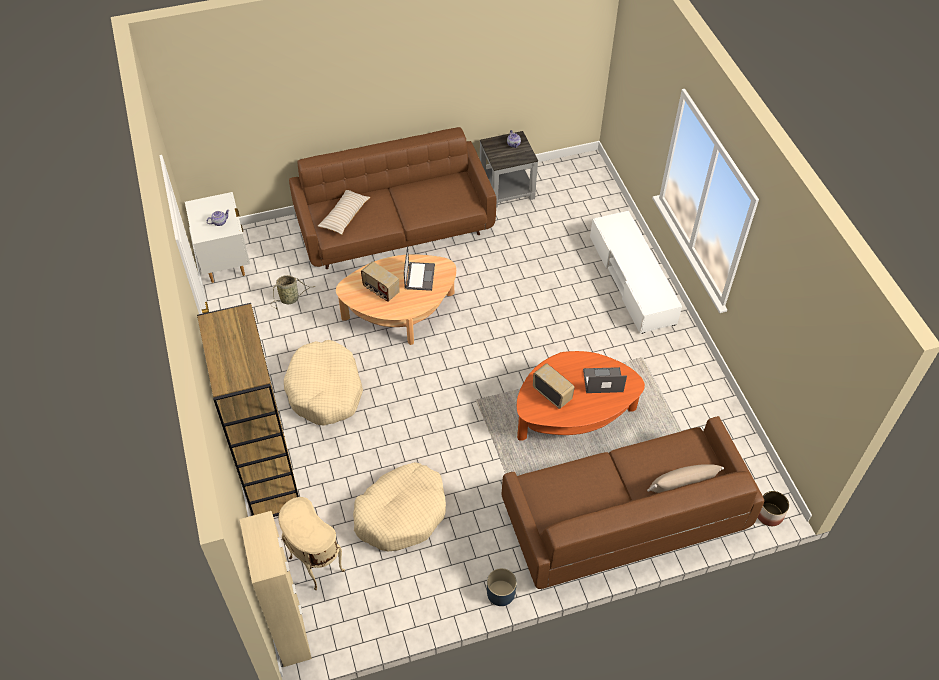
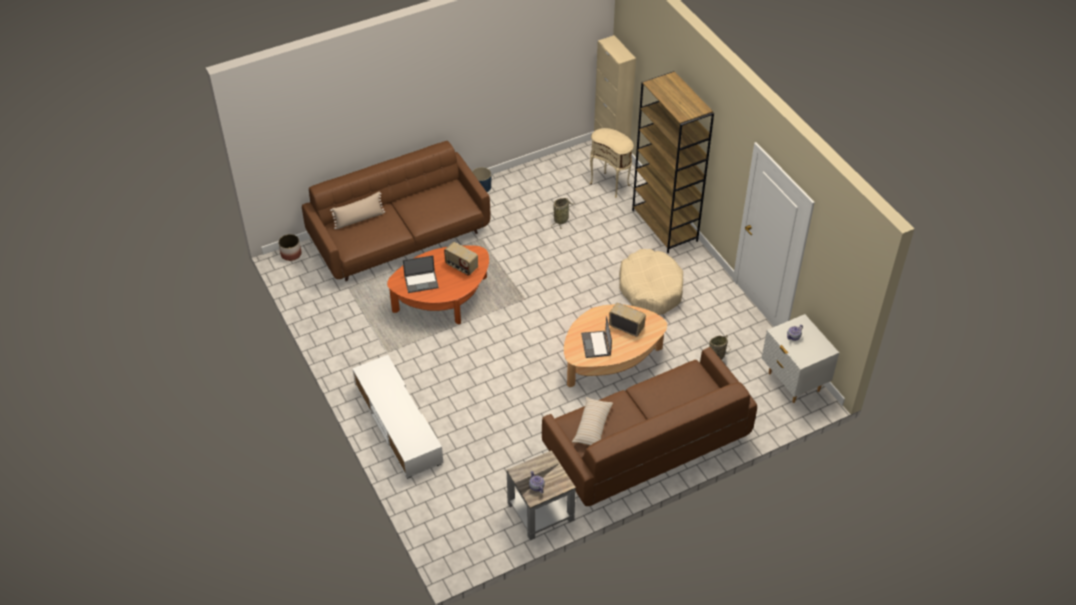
camera: 170 degrees right, 5 degrees down
(344, 216) = (687, 389): beige pillow -> beige pillow (592, 426)
(401, 513) = (561, 219): beige dog bed -> basket

